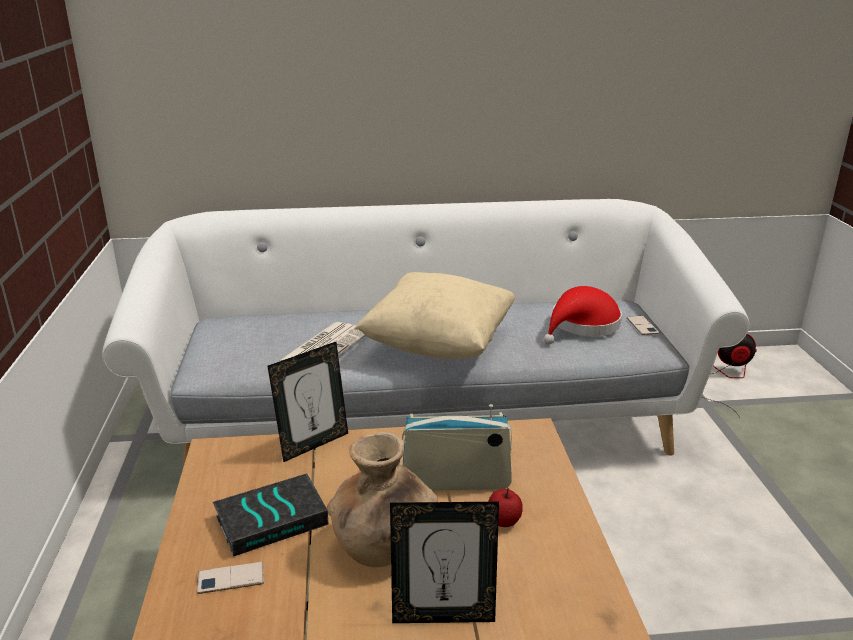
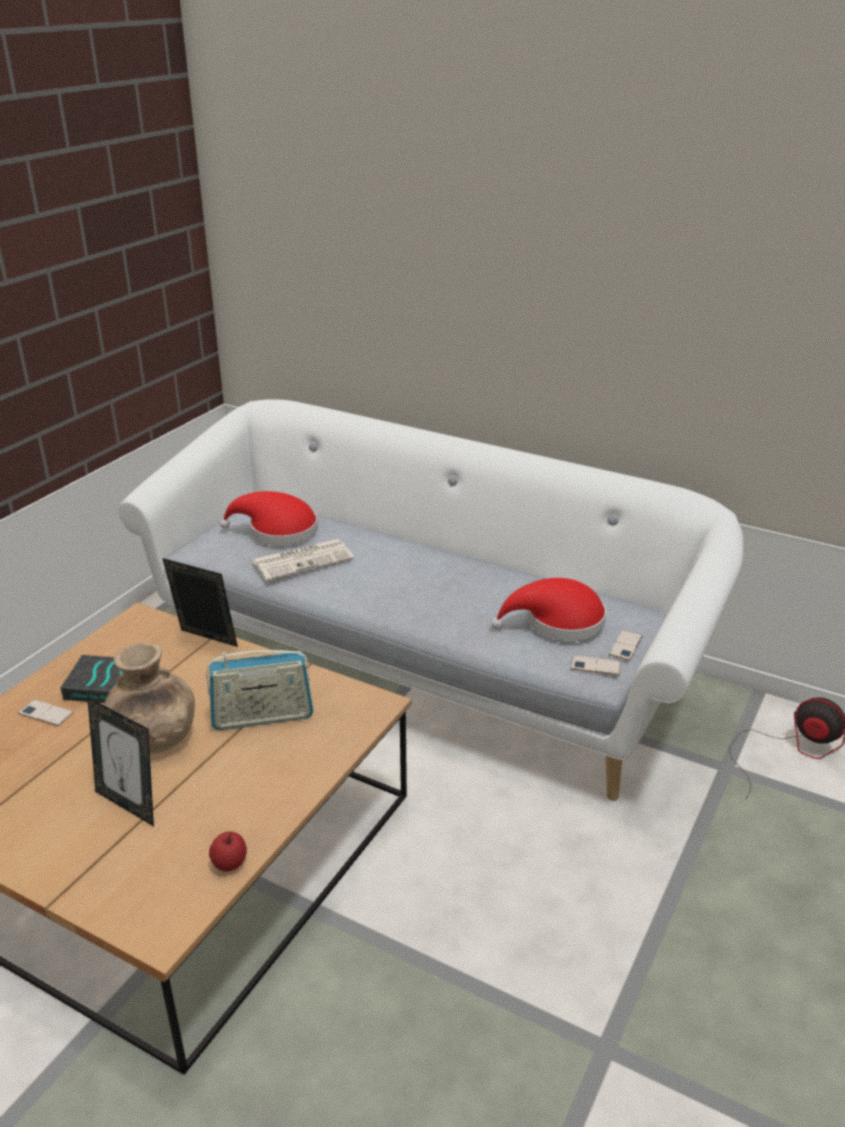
camera: 35 degrees right, 5 degrees up
(266, 334) = (277, 531): none -> red hat
(313, 444) = (205, 641): picture frame -> picture frame turned 150 degrees counterclockwise
(439, 344) = (397, 592): beige pillow -> none
(455, 482) = (262, 717): radio -> radio turned 135 degrees clockwise
(504, 520) = (255, 762): apple -> apple (230, 863)
(645, 344) = (595, 666): none -> phone

